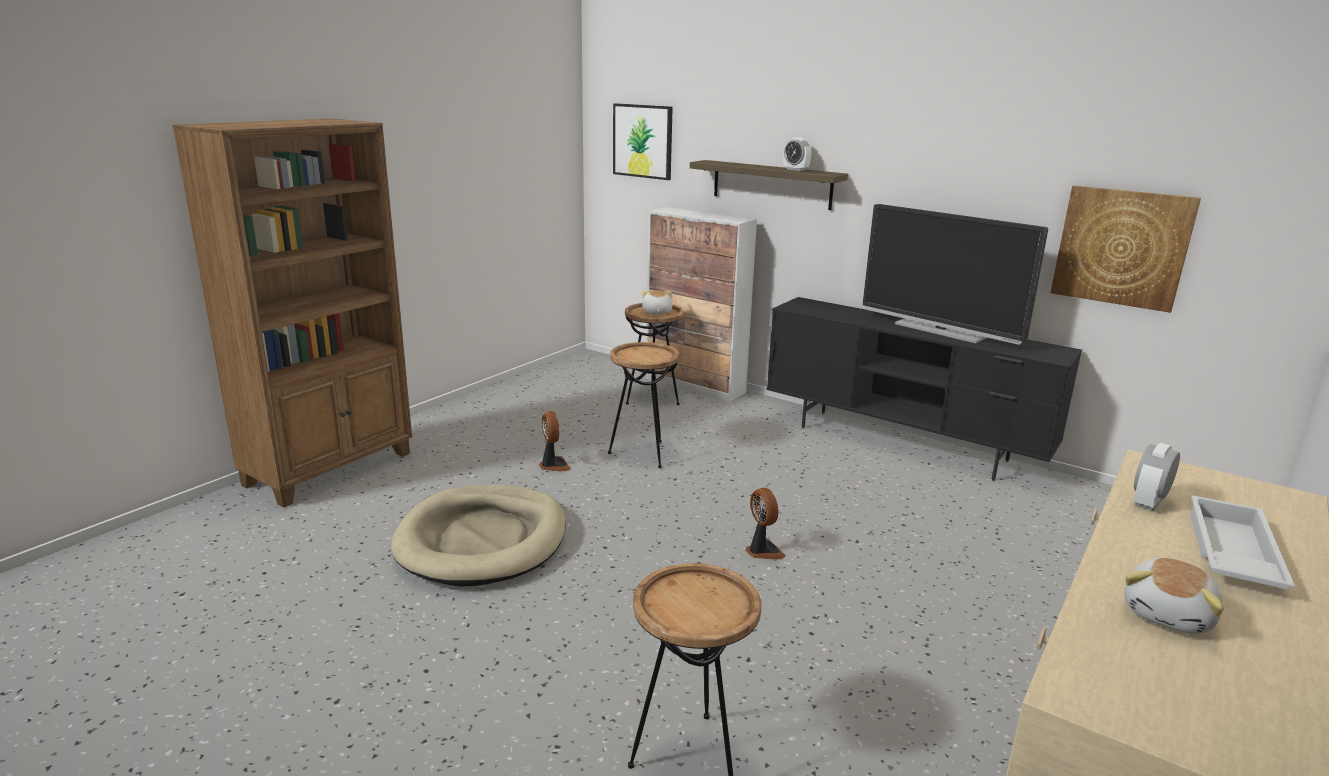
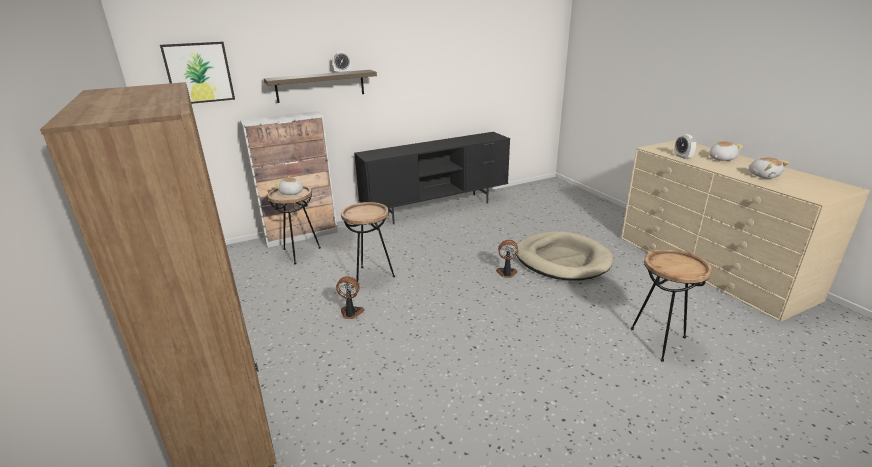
camera: 60 degrees left, 5 degrees up
(482, 540) = (426, 365): beige dog bed -> beige dog bed (561, 260)
(940, 330) = (445, 143): television -> none
(1121, 247) = (499, 81): picture -> none
(1229, 553) = (721, 159): white tray -> plush toy

